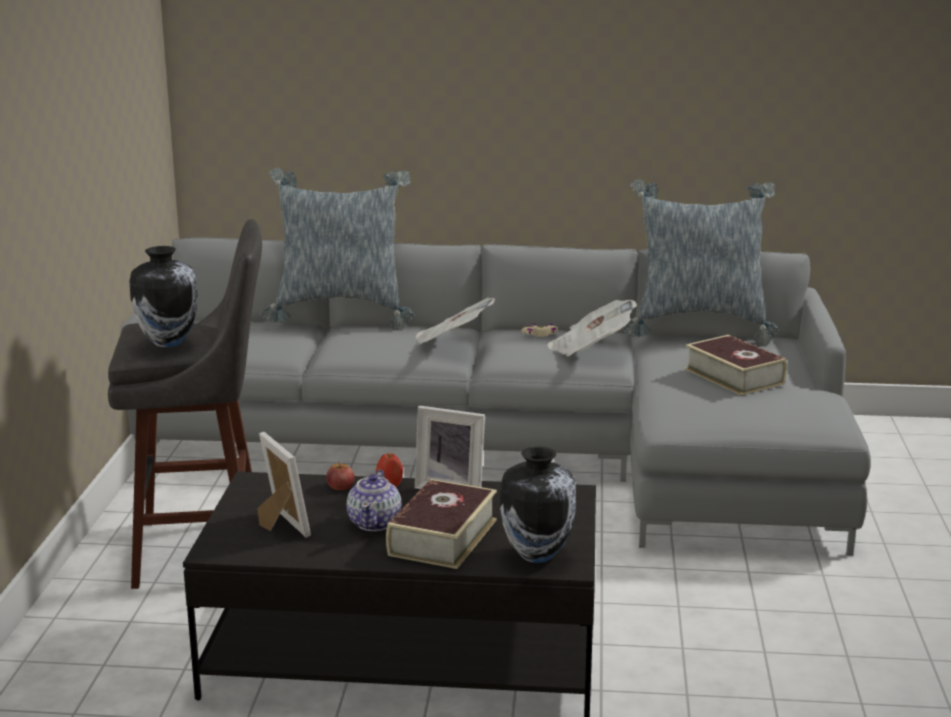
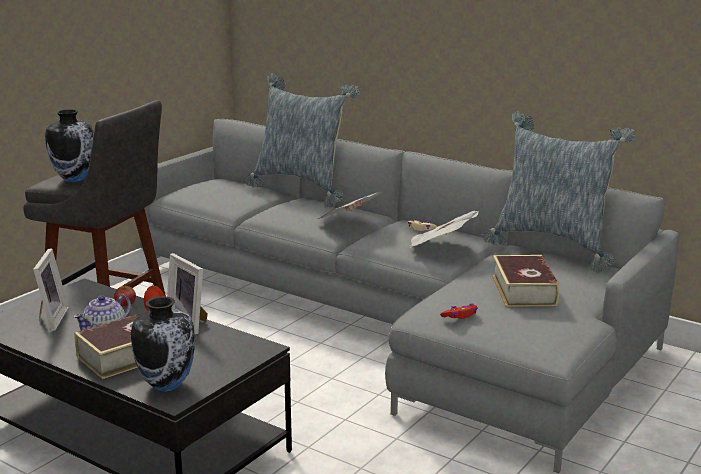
camera: 30 degrees right, 0 degrees up
(713, 414) = (460, 316): none -> red game controller

